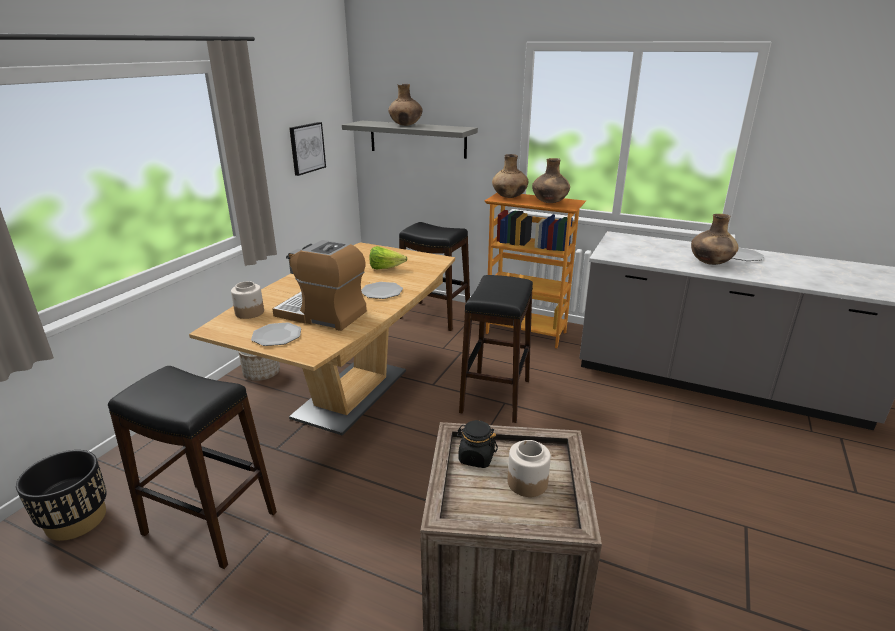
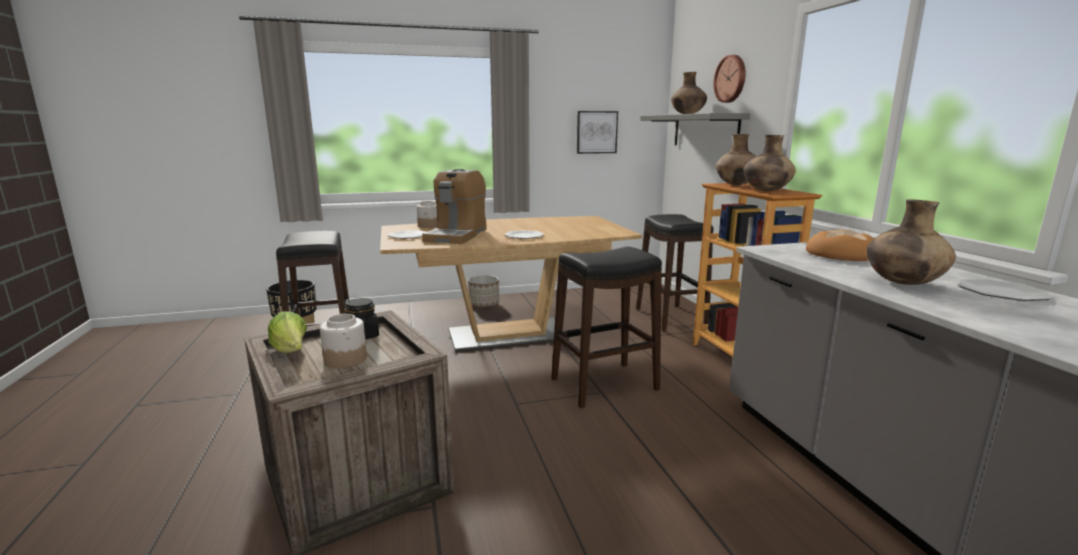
camera: 50 degrees right, 10 degrees down
(322, 314) = (457, 235): coffee machine -> coffee machine turned 150 degrees counterclockwise
(385, 268) = (566, 228): lettuce -> lettuce (291, 352)
(448, 93) = (731, 79): none -> wall clock
(641, 247) = (842, 254): none -> bread

